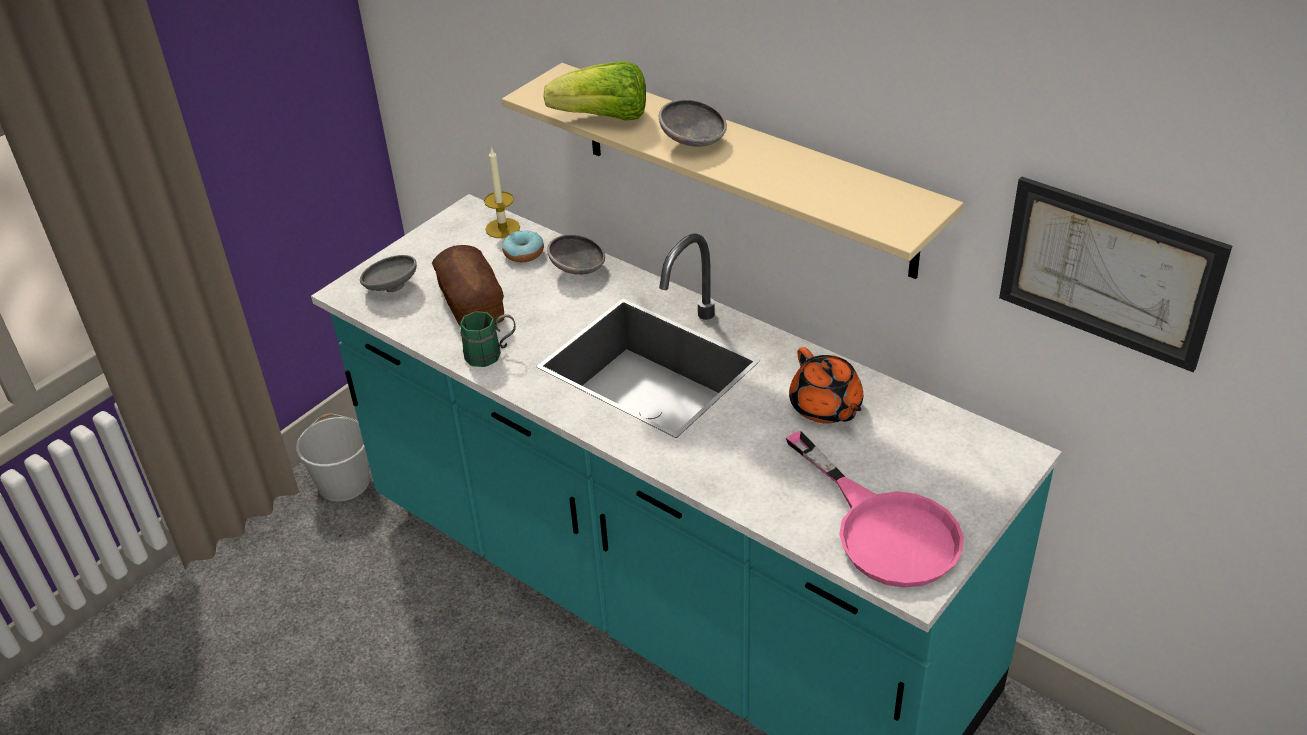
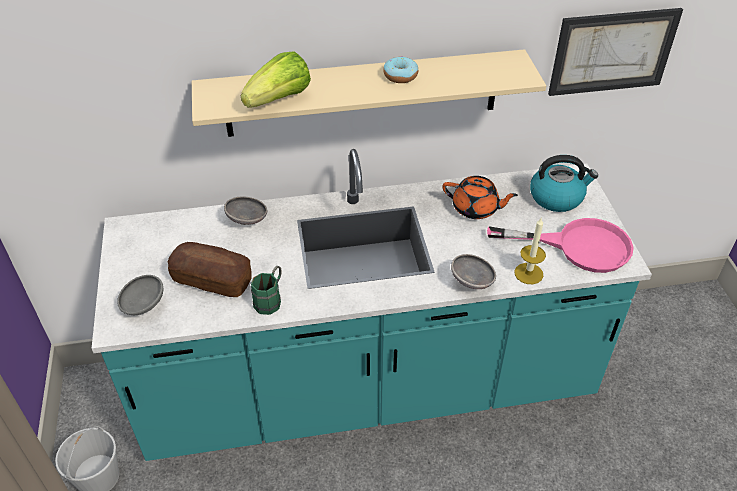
camera: 50 degrees left, 5 degrees up
(502, 228) = (162, 224): candle -> candle (528, 273)
(523, 253) = (199, 231): donut -> donut (400, 76)
(694, 142) = (354, 86): grey bowl -> grey bowl (472, 281)
(949, 461) = (557, 197): none -> kettle

